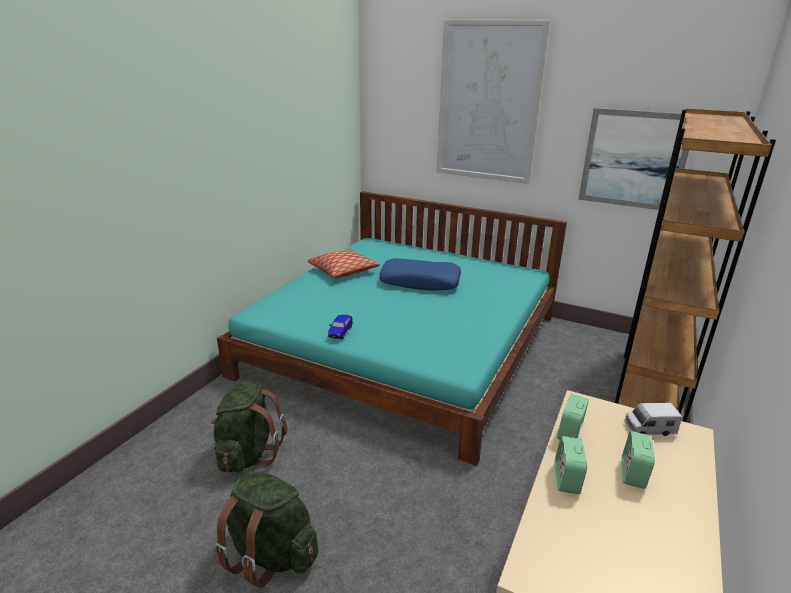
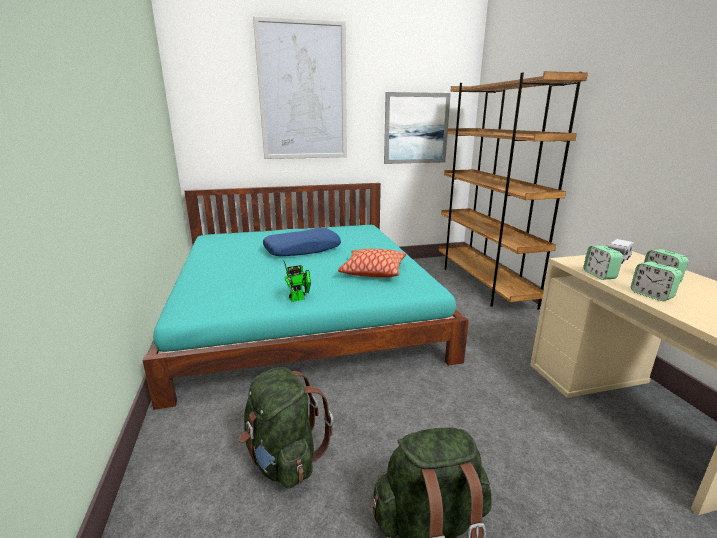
camera: 40 degrees left, 5 degrees down
(340, 332) = (299, 299): toy car -> toy robot
(343, 271) = (222, 259): pillow -> pillow (373, 271)

